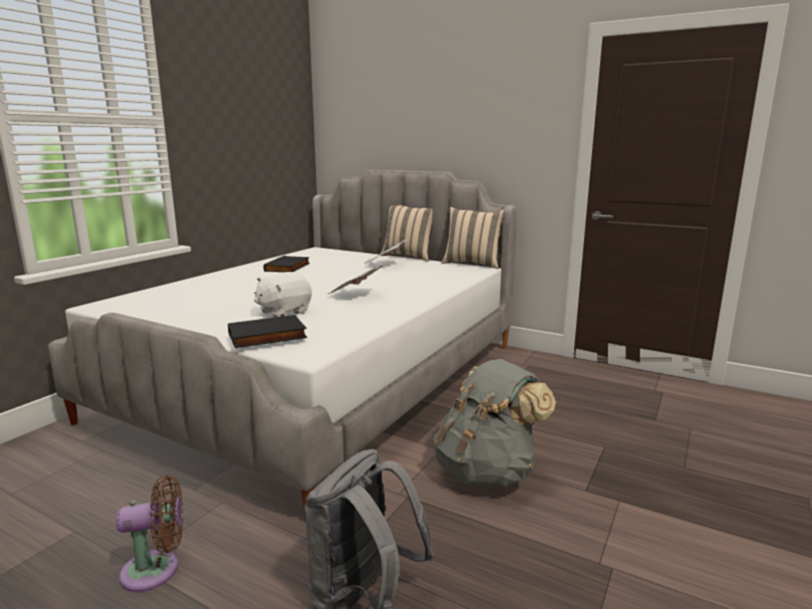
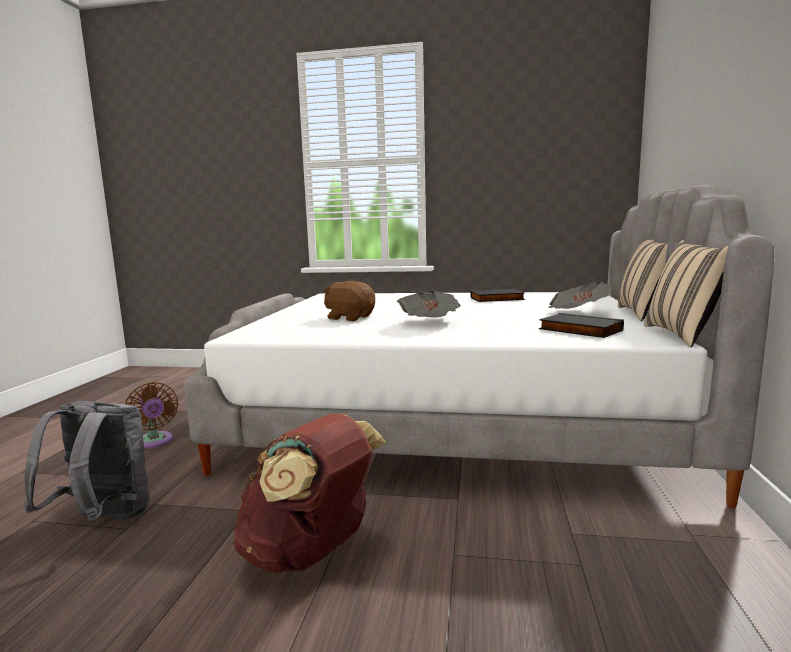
camera: 70 degrees right, 5 degrees down
(267, 336) = (268, 322): black book -> black book (579, 330)
(284, 311) = (350, 318): white plush toy -> brown plush toy
(487, 471) = (311, 552): grey backpack -> brown backpack

